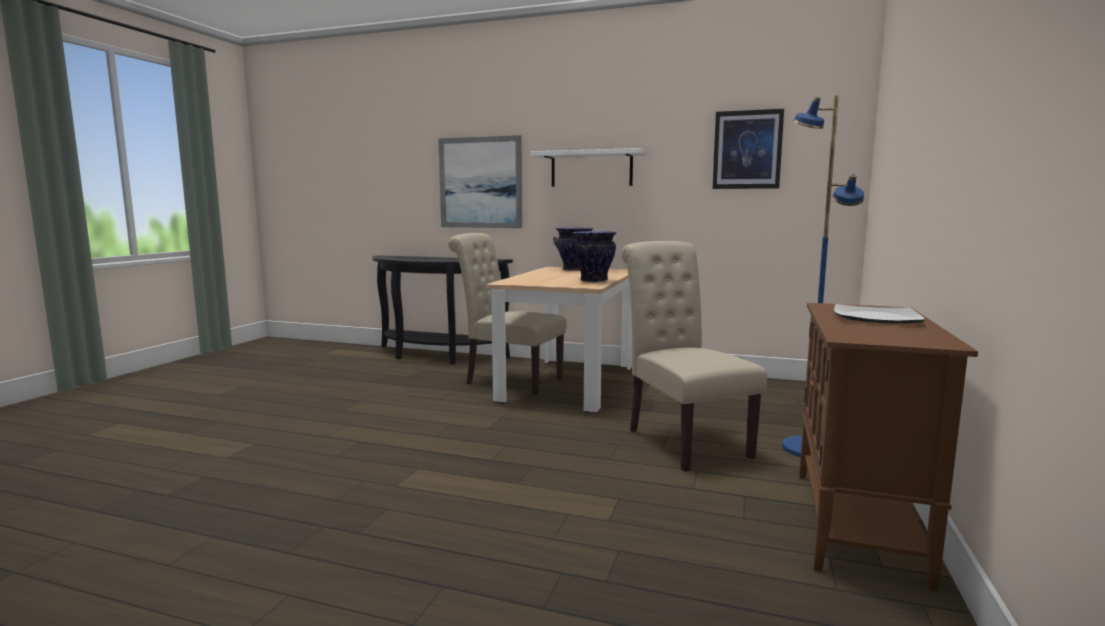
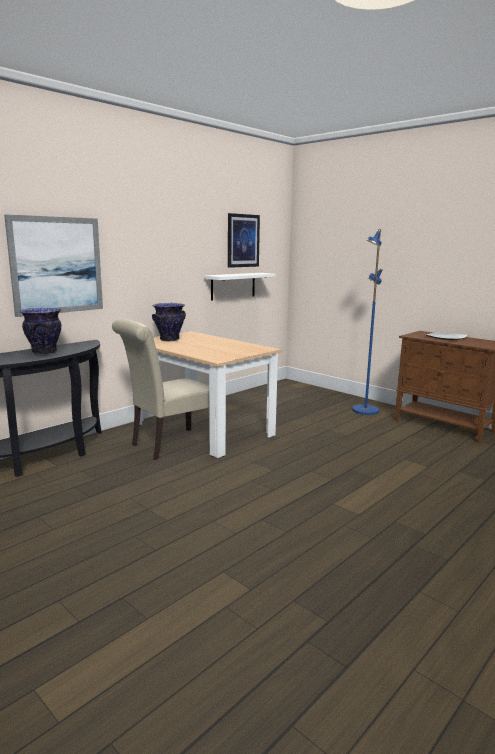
camera: 65 degrees left, 5 degrees up
(591, 169) = (155, 252): white shelf -> white shelf (233, 286)
(593, 281) = (241, 345): vase -> vase (44, 352)
(682, 440) = (336, 428): beige chair -> none

